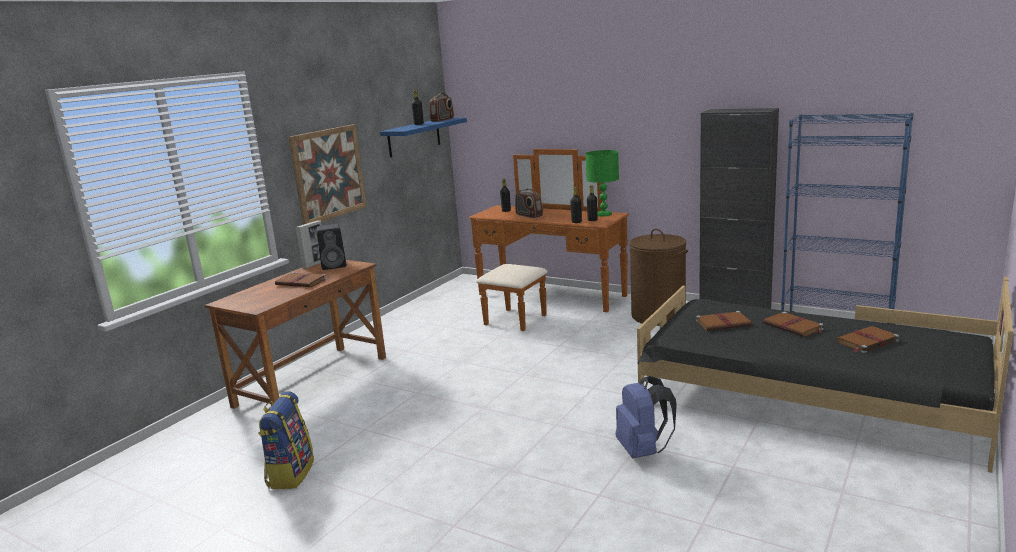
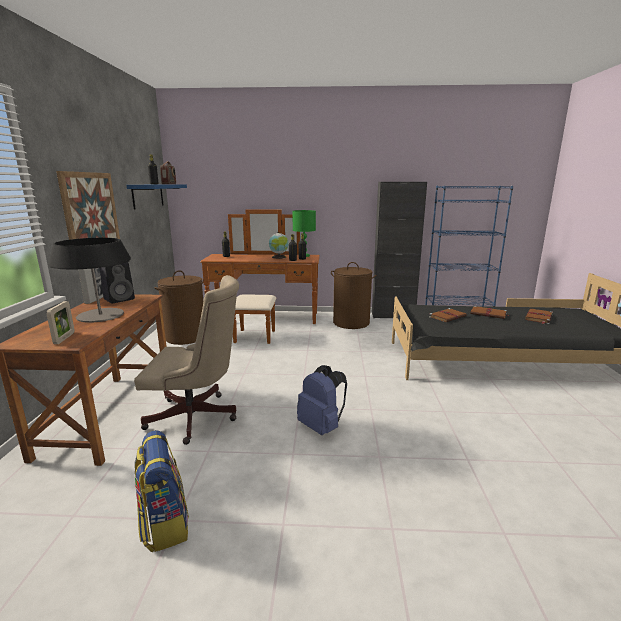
camera: 30 degrees left, 0 degrees up
(256, 302) = (64, 338): none -> picture frame
(302, 282) = (100, 315): brown book -> table lamp
(379, 399) = (197, 418): none -> beige office chair
(440, 310) = (185, 337): none -> brown laundry basket
(529, 215) = (249, 258): radio -> none
(567, 215) = (279, 257): none -> globe
(643, 451) = (453, 415): blue backpack -> blue backpack (321, 427)

